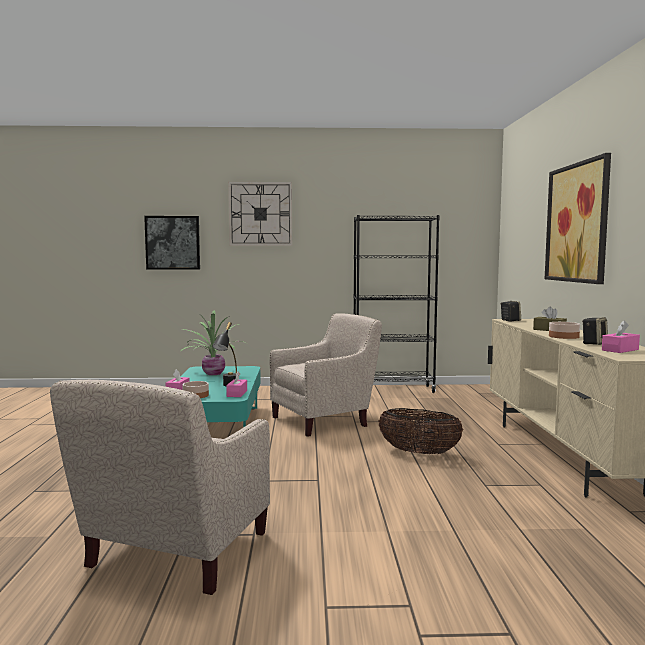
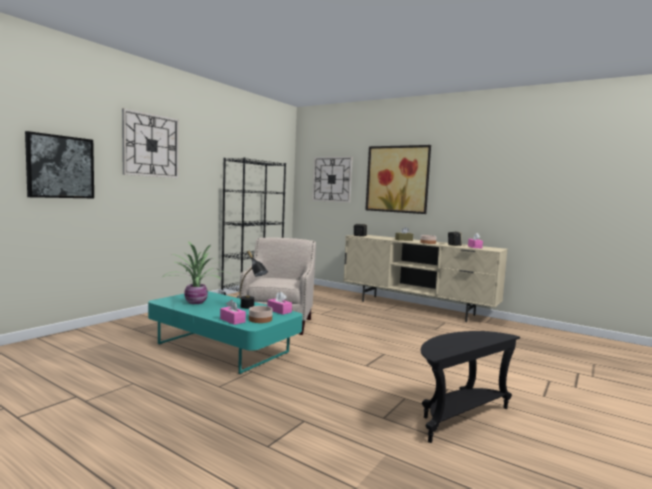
camera: 55 degrees left, 0 degrees up
(172, 555) = (458, 417): beige armchair -> black side table
(419, 453) = (374, 324): basket -> none
(524, 231) = (332, 179): none -> wall clock

